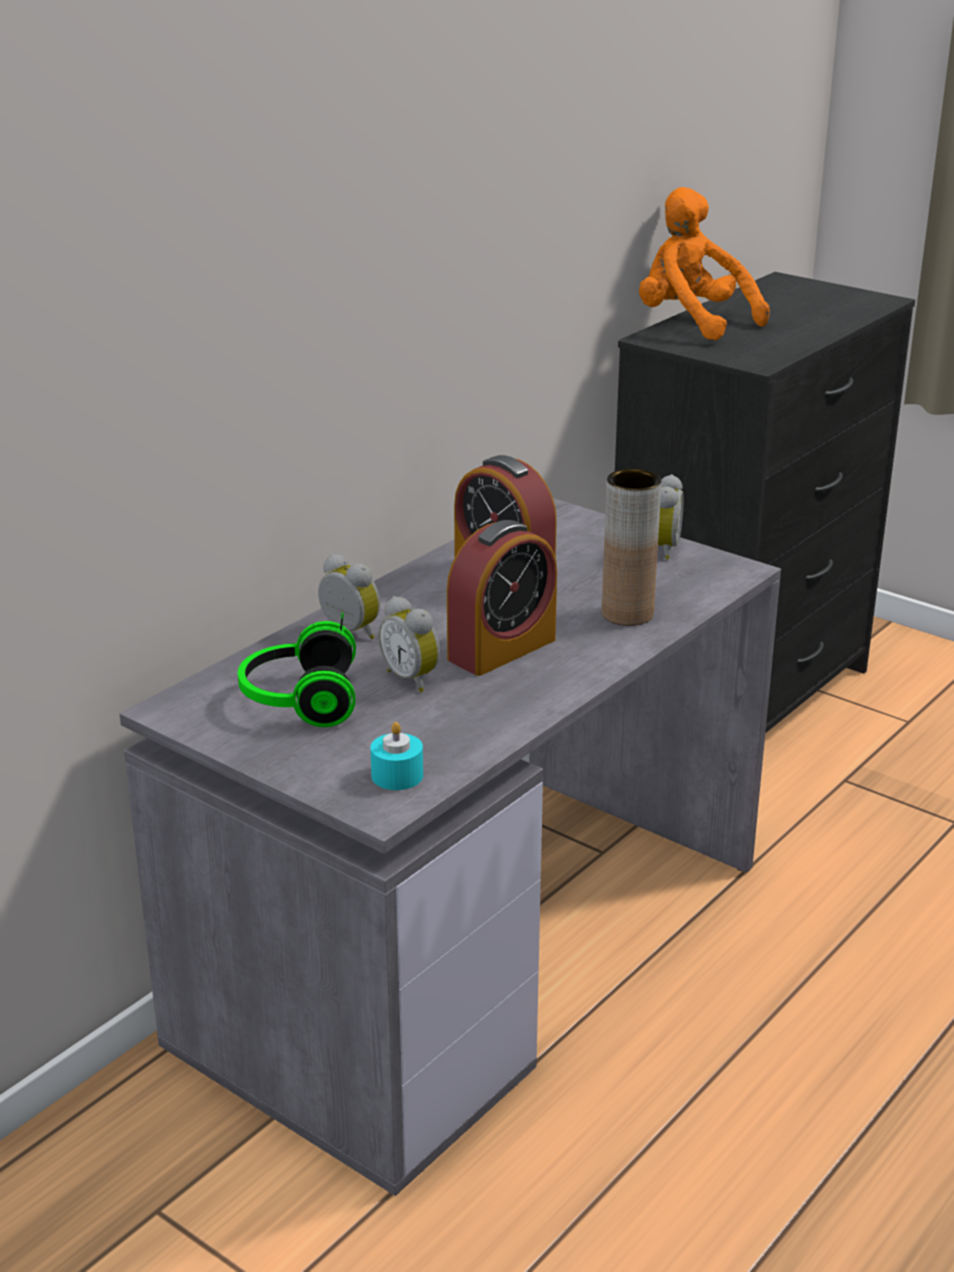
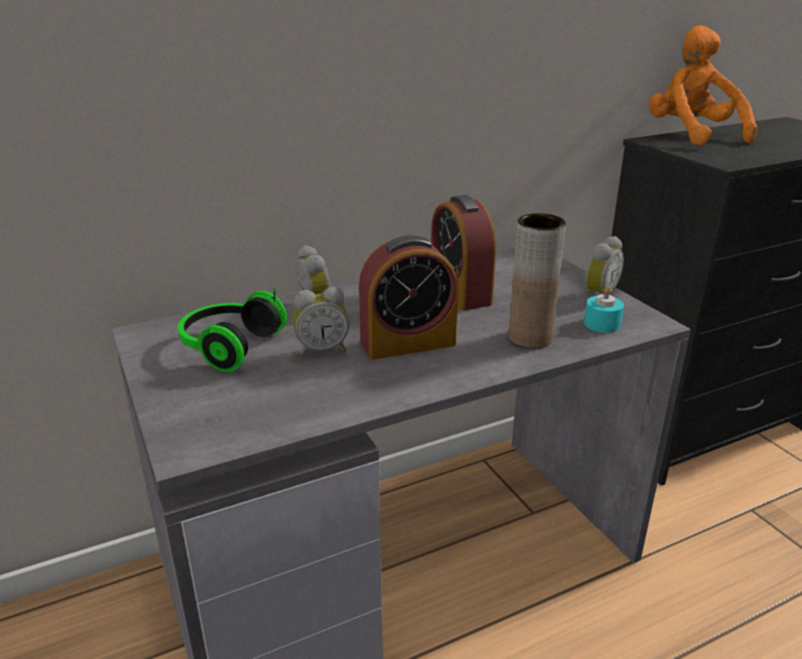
camera: 25 degrees right, 0 degrees up
(397, 775) = (228, 425): turquoise candle -> turquoise candle (602, 324)
(413, 678) = (322, 350): alarm clock -> alarm clock turned 90 degrees counterclockwise

